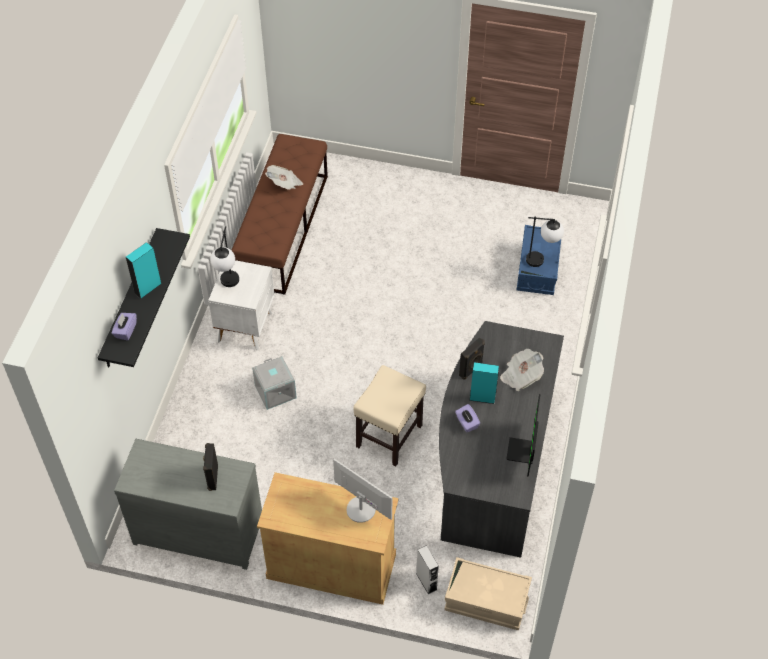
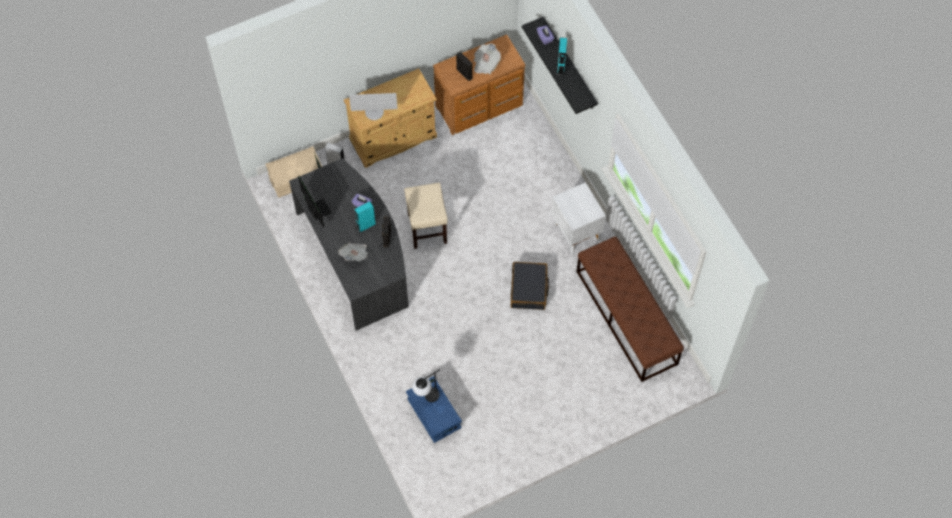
camera: 140 degrees right, 10 degrees up
(198, 528) = (480, 106): grey dresser -> brown dresser
(228, 286) = (583, 199): table lamp -> none
(274, 392) = (517, 206): grey storage box -> none
(285, 184) = (634, 307): newspaper -> newspaper (485, 64)
(345, 310) = (529, 289): none -> black suitcase

